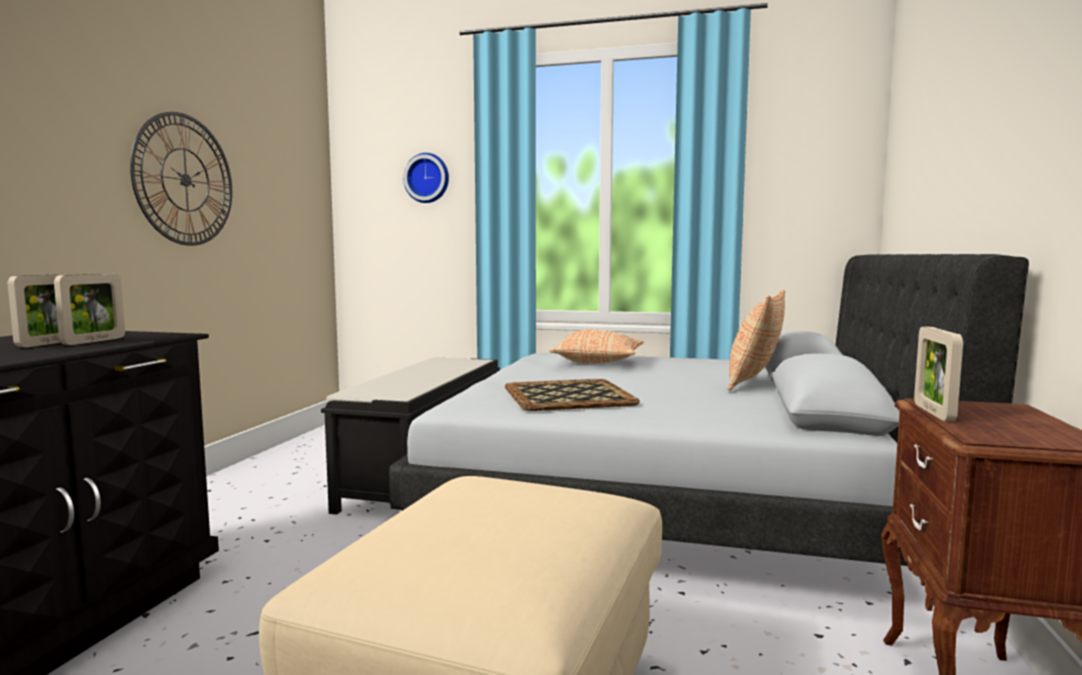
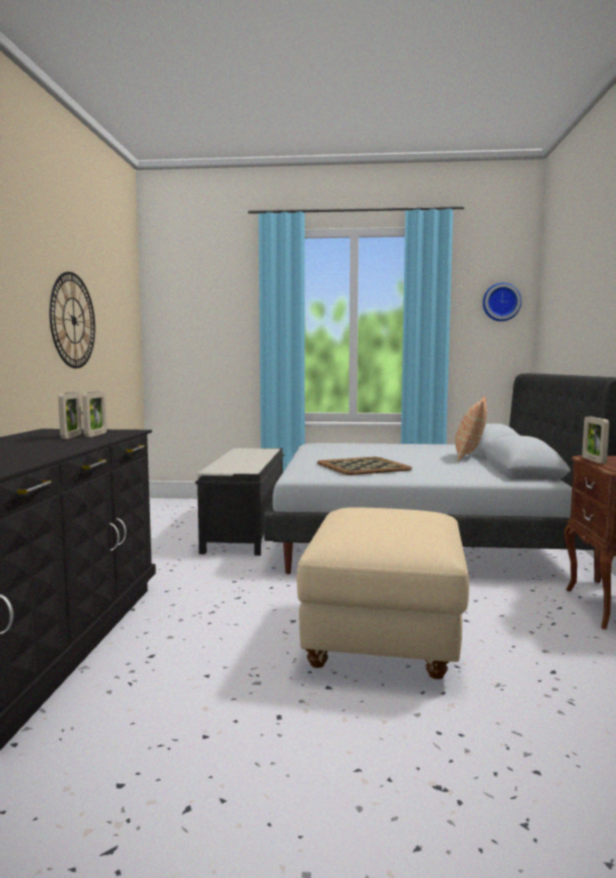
camera: 10 degrees left, 0 degrees up
(427, 178) = (220, 316): wall clock -> wall clock (501, 302)
(598, 361) = (359, 447): beige pillow -> none

